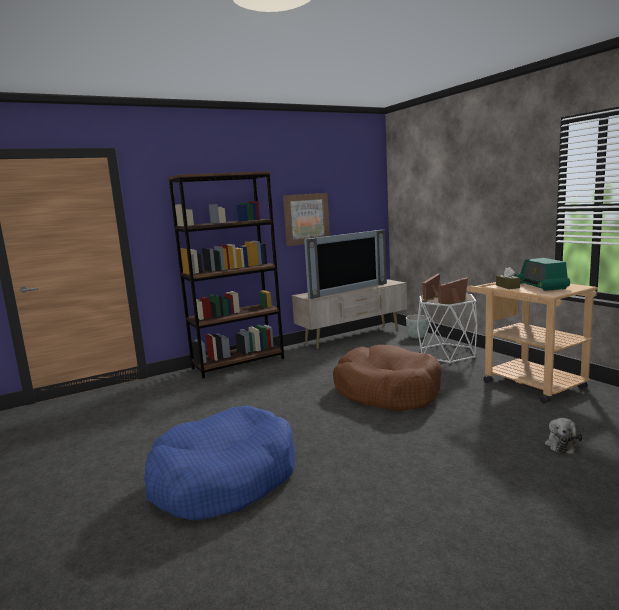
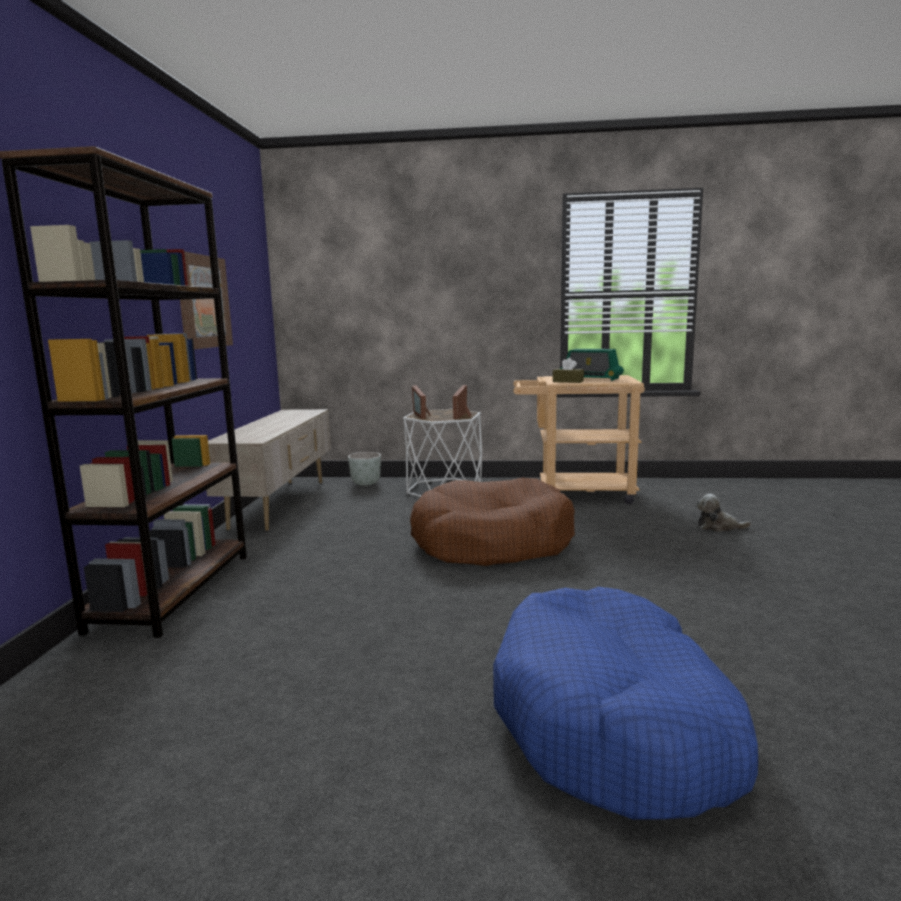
camera: 55 degrees left, 0 degrees up
(346, 290) = (276, 425): television -> none
(561, 444) = (718, 527): plush toy -> plush toy turned 135 degrees clockwise

